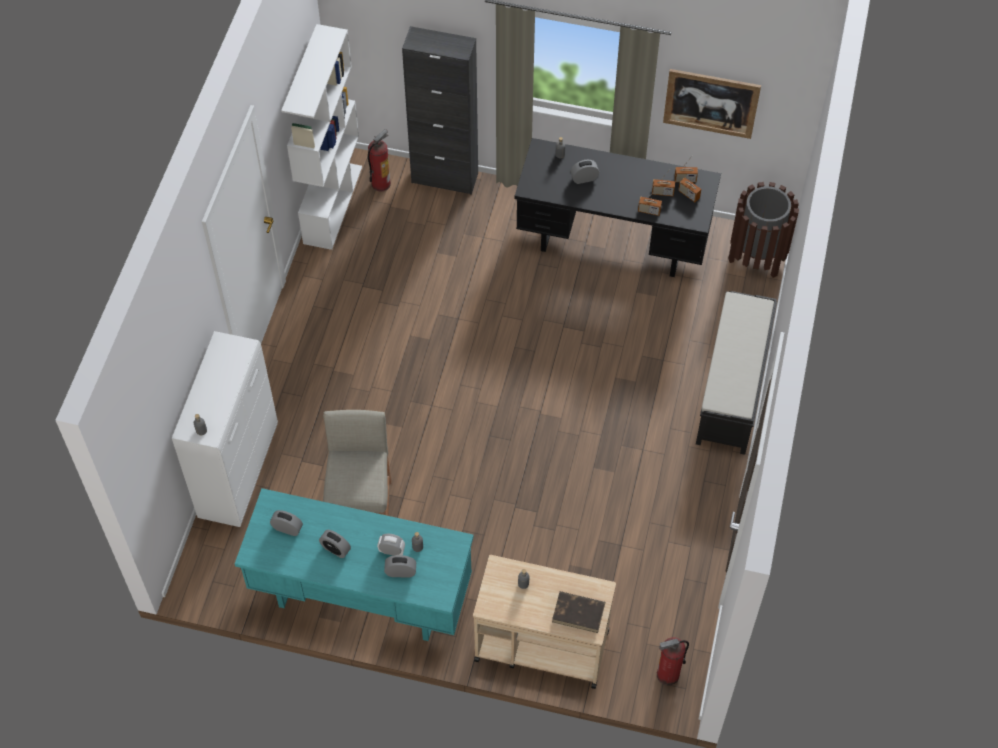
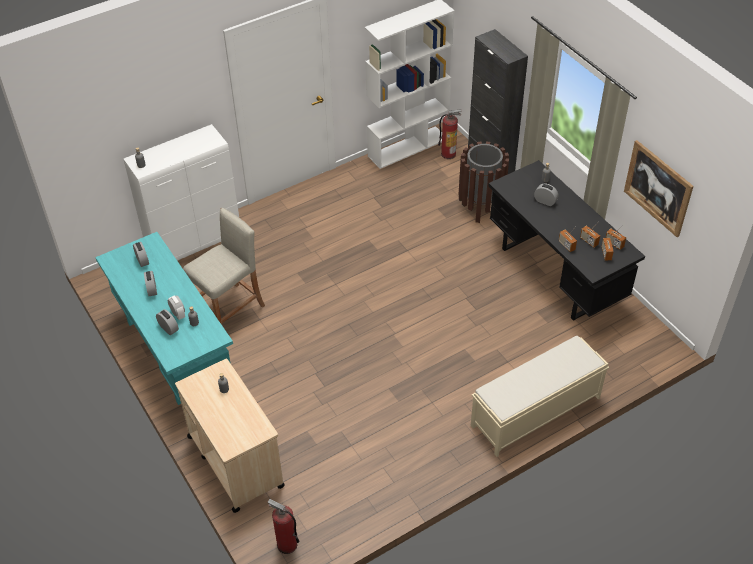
camera: 45 degrees right, 10 degrees down
(579, 613) = (234, 432): brown book -> none
(732, 389) = (534, 412): black bench -> beige bench
(757, 256) = (647, 347): brown trash can -> brown trash can (480, 206)

